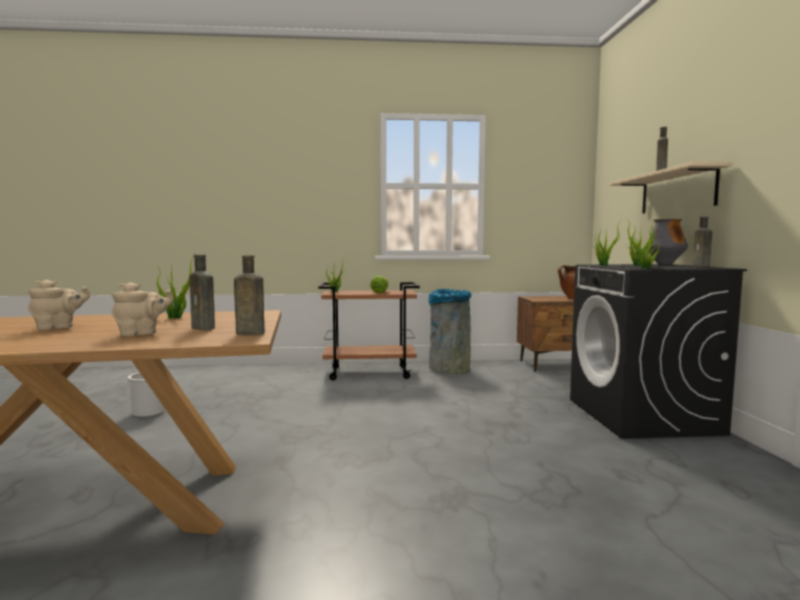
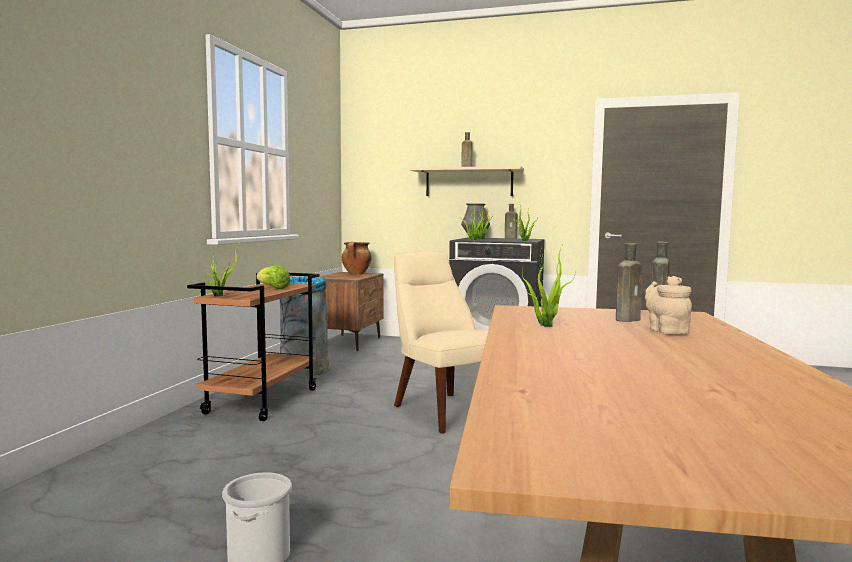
camera: 70 degrees left, 0 degrees up
(58, 328) = (622, 353): beige teapot -> none
(399, 419) = (444, 410): none -> beige chair

